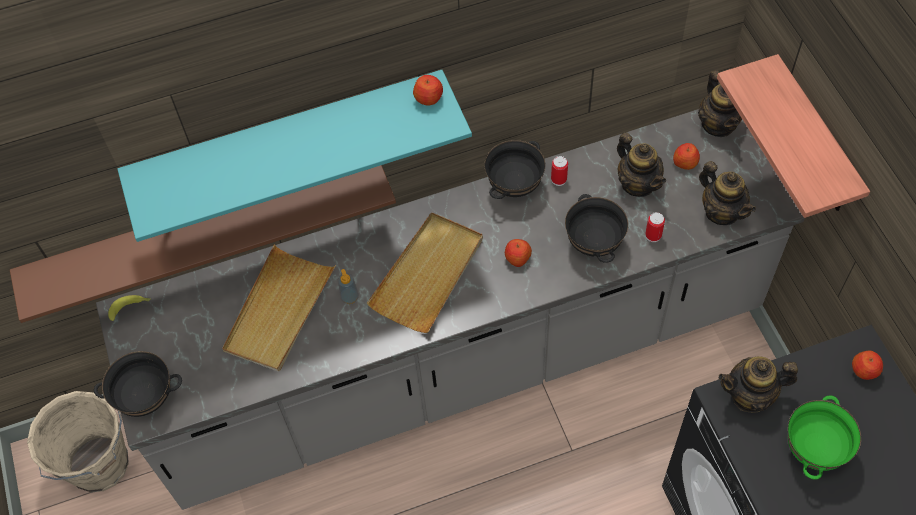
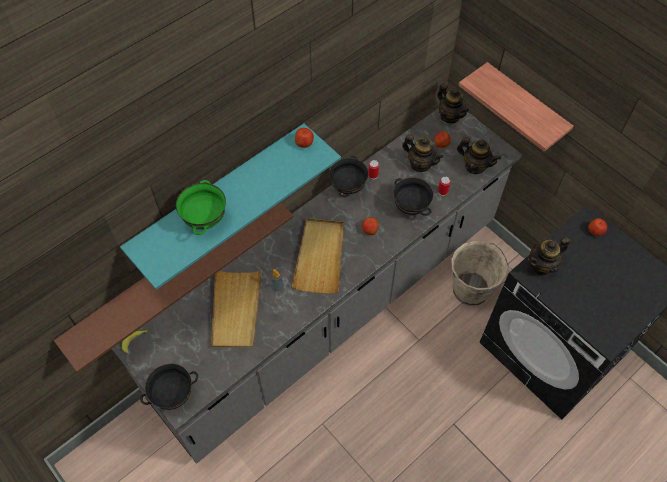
camera: 25 degrees left, 0 degrees up
(101, 466) = (124, 456): beige bucket -> beige bucket (472, 290)
(814, 450) = (590, 285): green bowl -> green bowl (206, 220)

